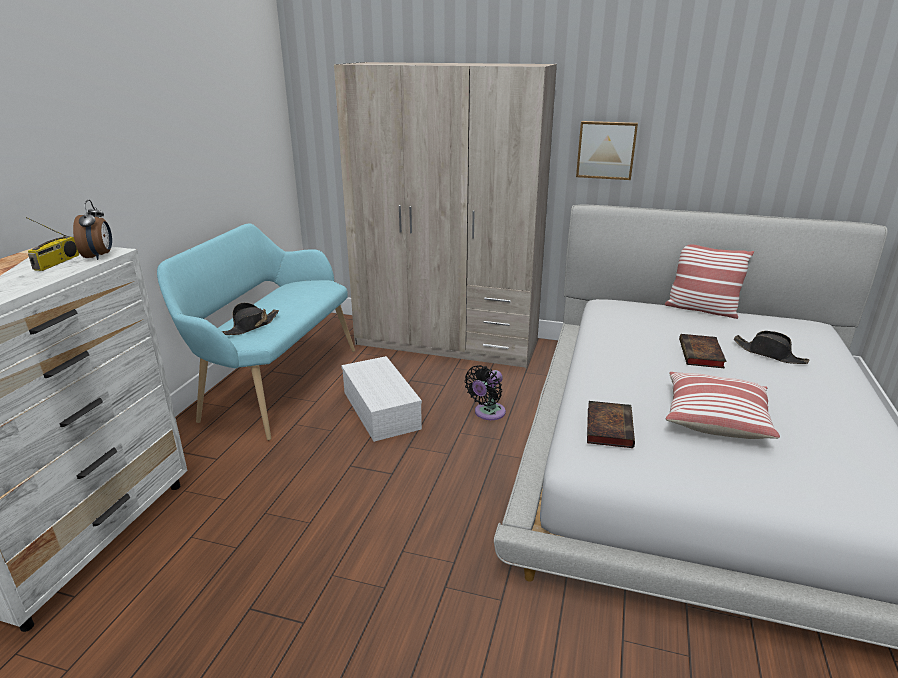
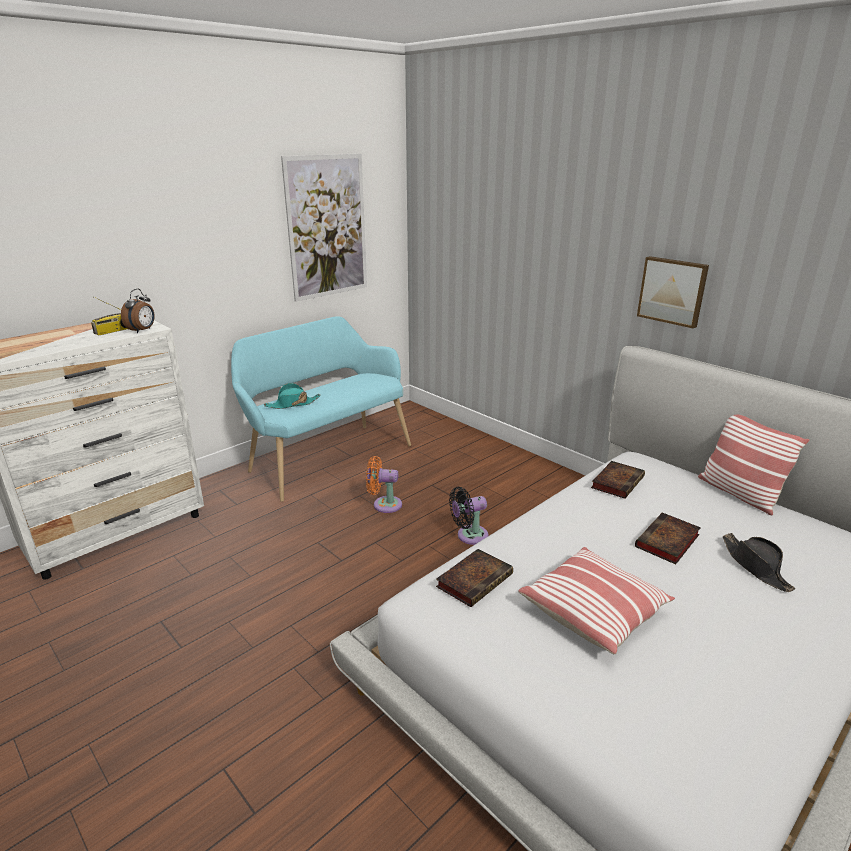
camera: 30 degrees right, 0 degrees up
(225, 120) = (327, 227): none -> picture
(250, 326) = (292, 404): black hat -> turquoise hat
(382, 410) = (384, 504): white storage box -> orange fan
(447, 342) = (497, 459): beige wardrobe -> none
(618, 322) = (617, 482): none -> book

